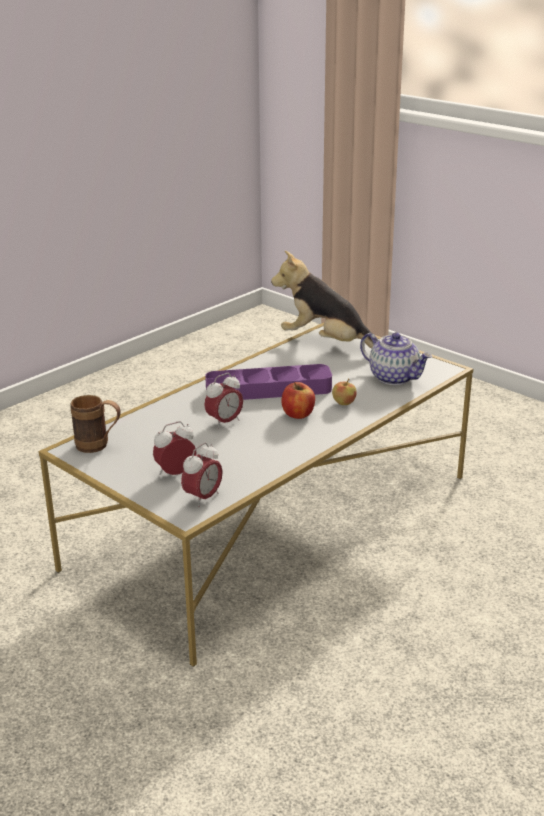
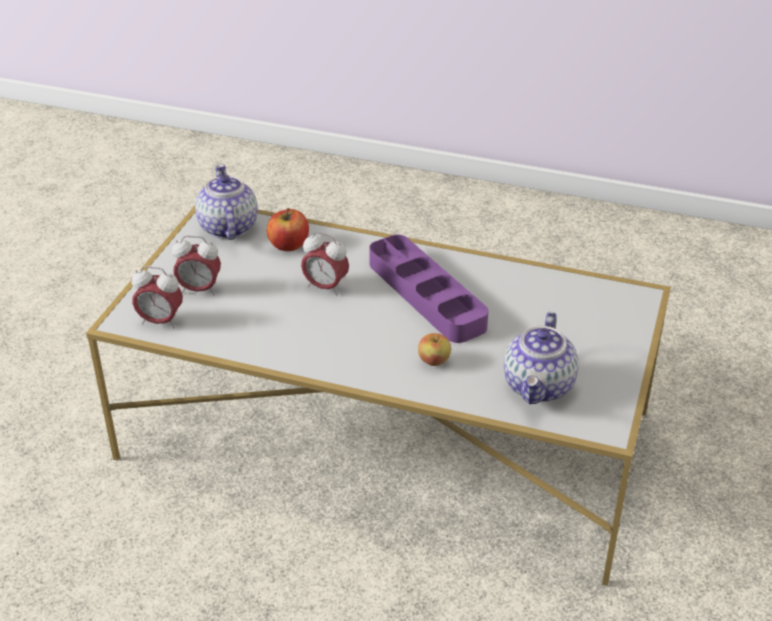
camera: 65 degrees right, 10 degrees up
(99, 446) = (227, 227): brown mug -> teapot
(175, 473) = (199, 290): alarm clock -> alarm clock turned 150 degrees clockwise
(298, 414) = (380, 333): apple -> apple (289, 245)
(327, 343) = (592, 304): plush toy -> none

